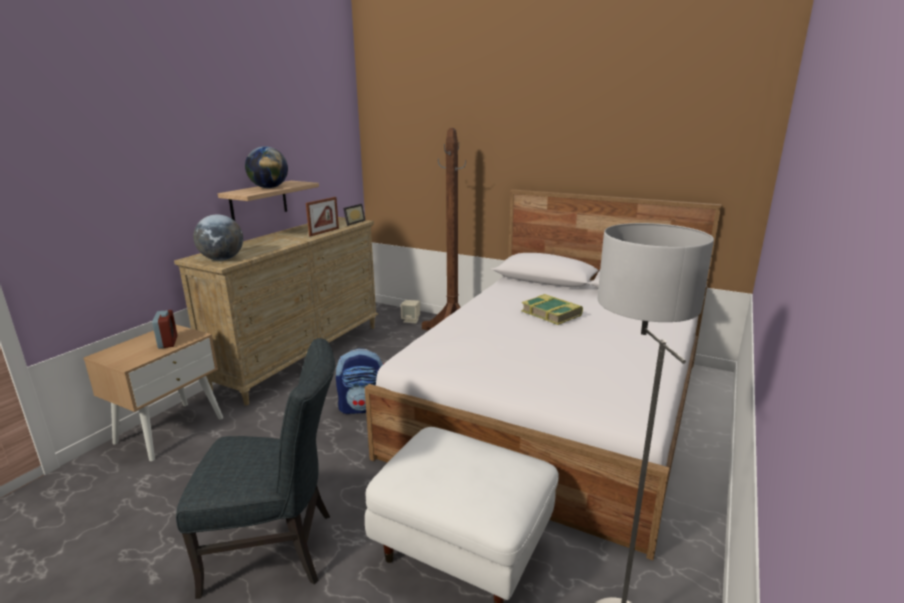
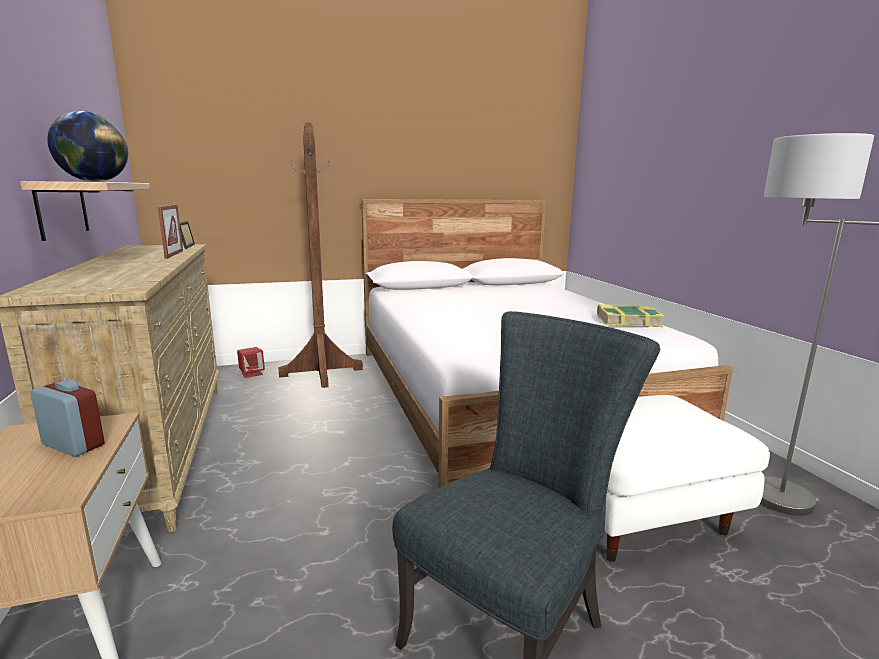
camera: 45 degrees left, 5 degrees down
(222, 259) = (102, 286): globe -> none
(363, 407) = (346, 461): backpack -> none
(411, 320) = (252, 374): beige speaker -> red speaker
(551, 313) = (488, 302): book -> book (627, 321)

